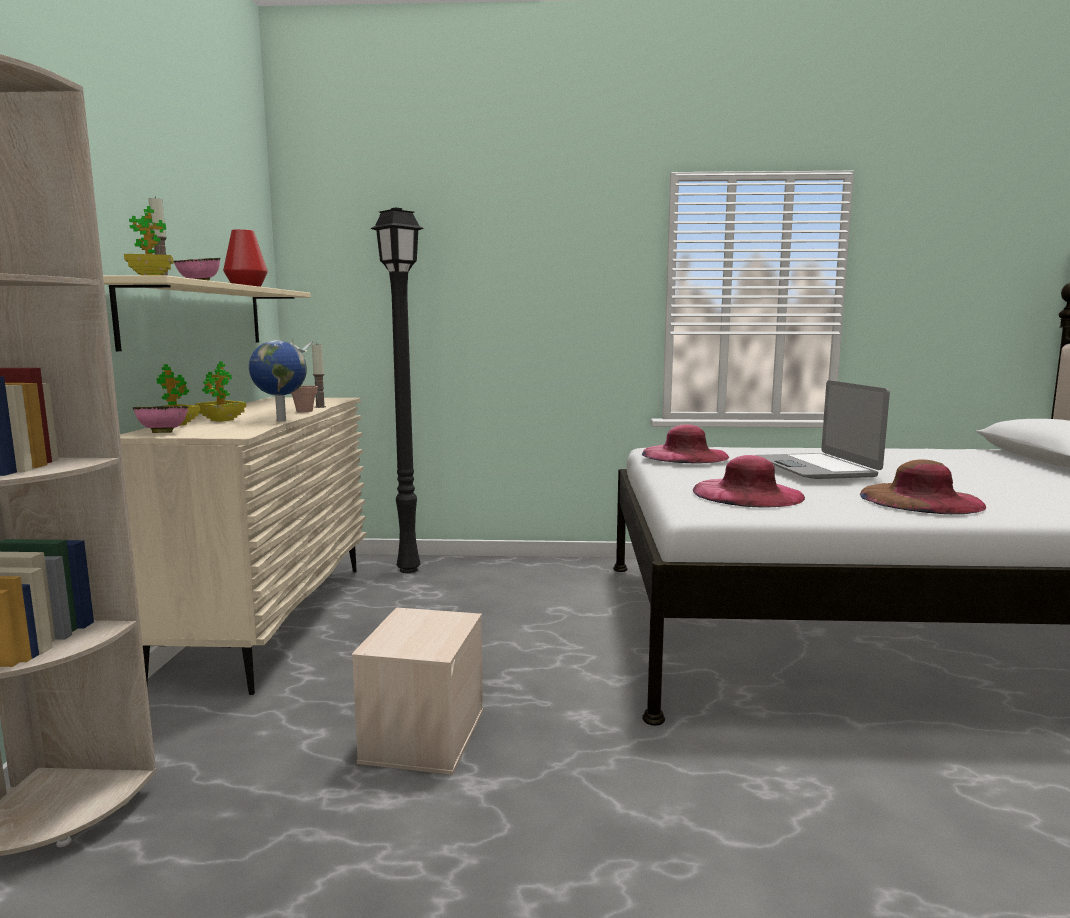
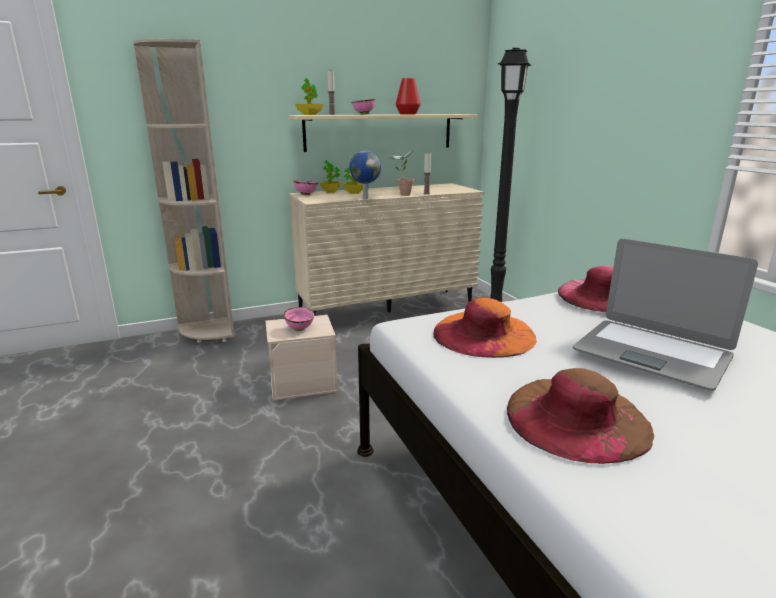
camera: 65 degrees right, 10 degrees up
(429, 632) = (300, 329): none -> pink bowl
(748, 493) = (484, 334): pink hat -> orange hat
(815, 468) = (652, 354): laptop -> laptop turned 105 degrees counterclockwise

